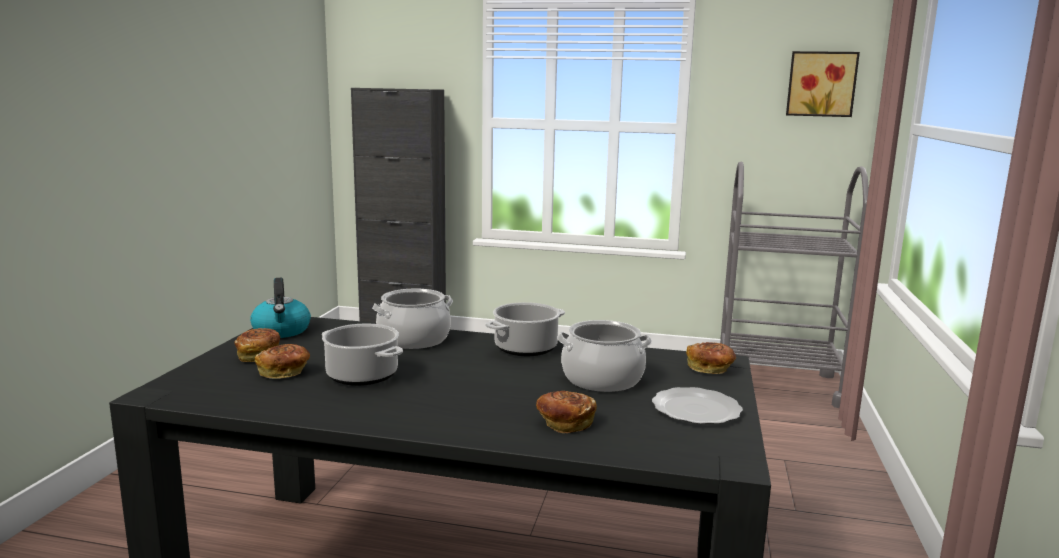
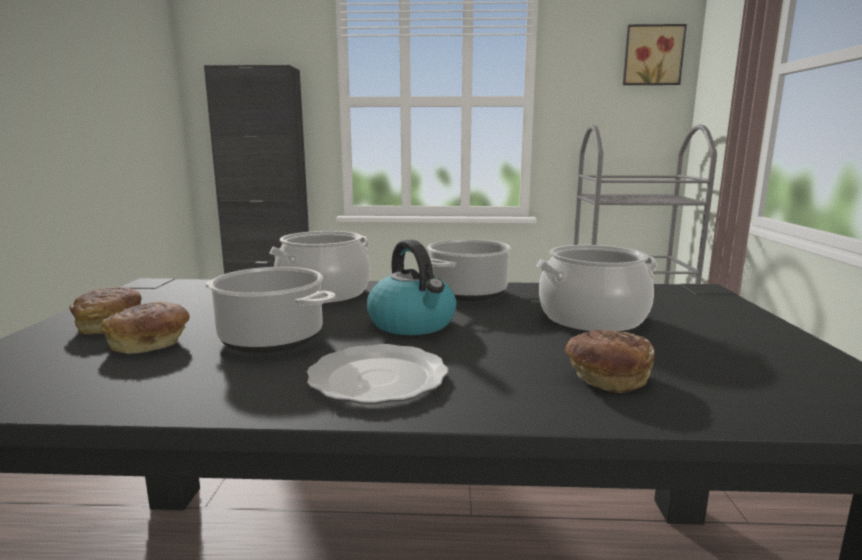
camera: 10 degrees left, 0 degrees up
(282, 331) = (144, 295): kettle -> kettle (413, 324)
(696, 409) = (748, 343): plate -> plate (378, 377)
(710, 369) = (699, 298): bread -> none

